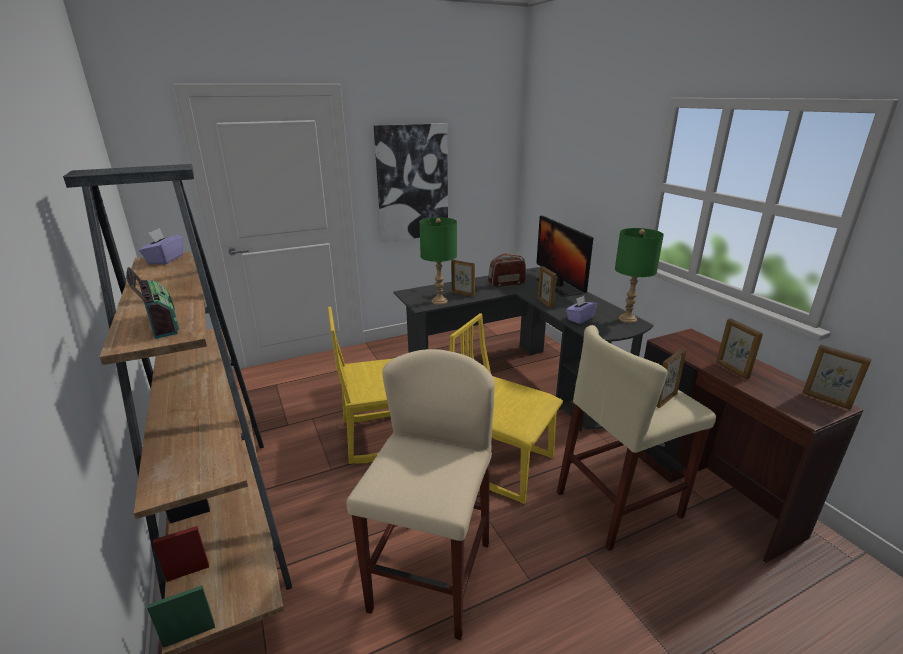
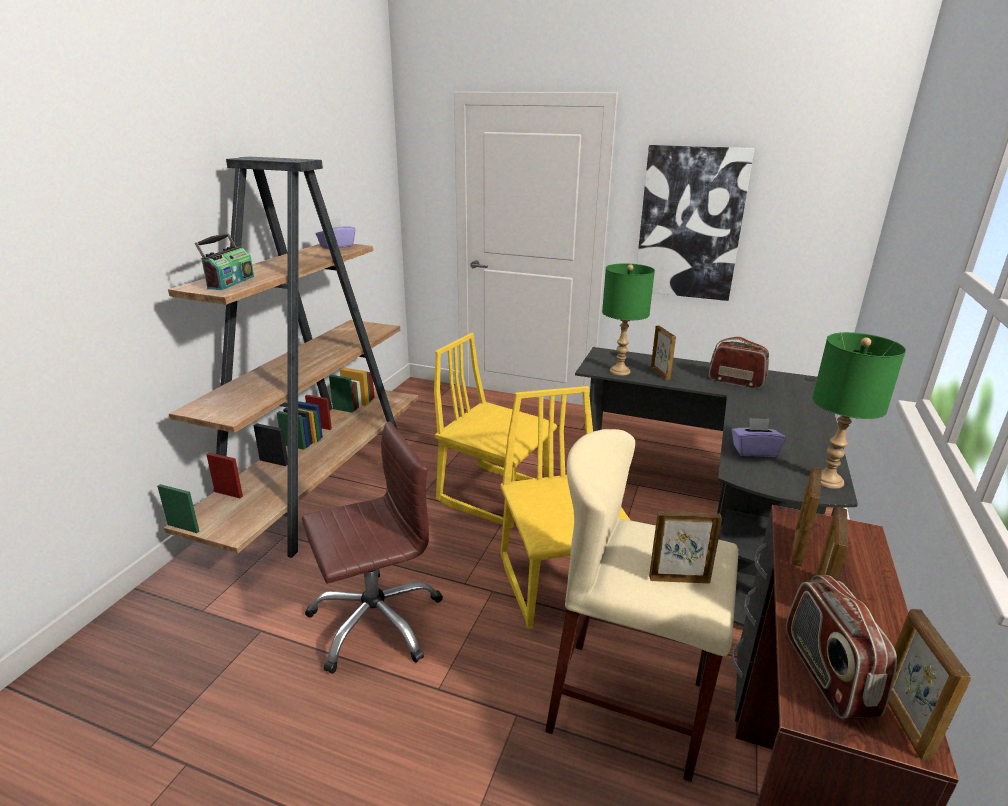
camera: 45 degrees right, 0 degrees up
(431, 576) = (375, 621): beige stool -> brown office chair
(545, 304) = (741, 418): picture frame -> picture frame (797, 548)
(558, 286) = (805, 408): monitor -> none
(786, 399) = (826, 674): none -> radio

